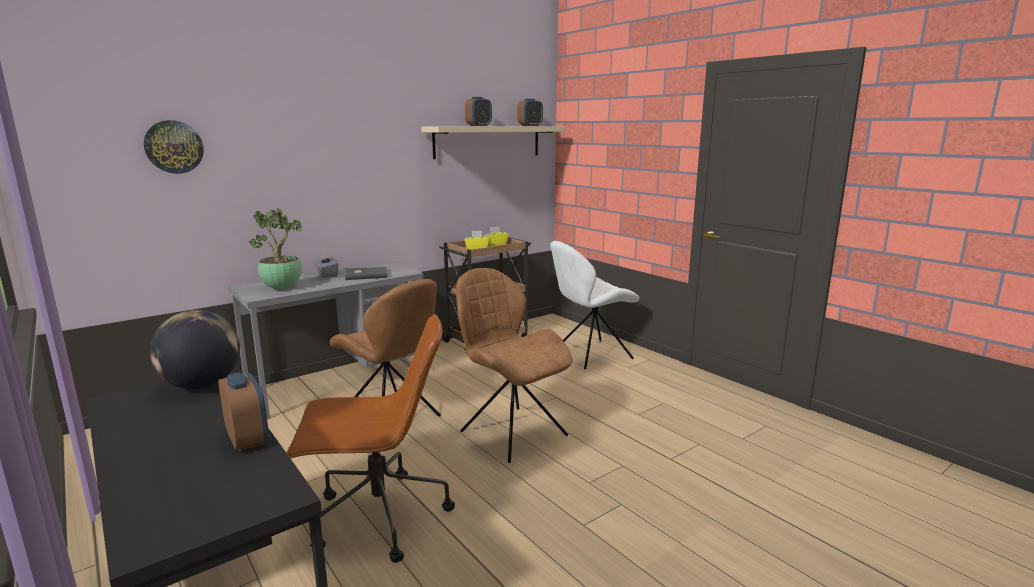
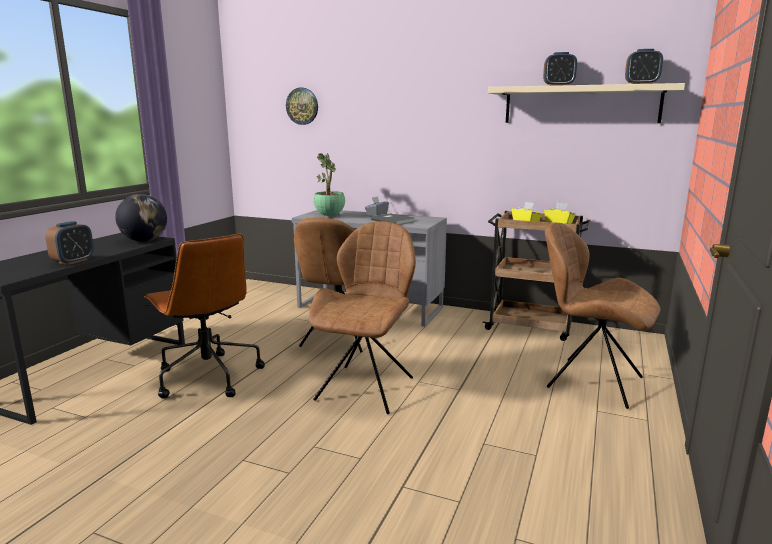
camera: 60 degrees right, 0 degrees up
(590, 355) = (591, 381): white chair -> brown chair

